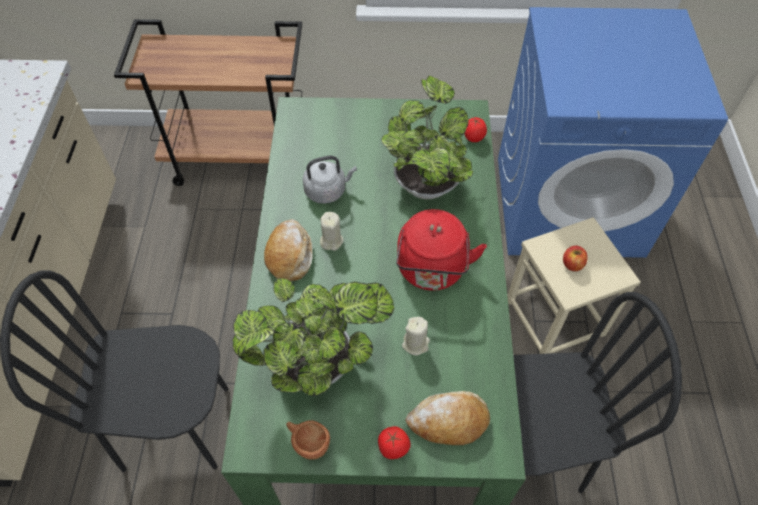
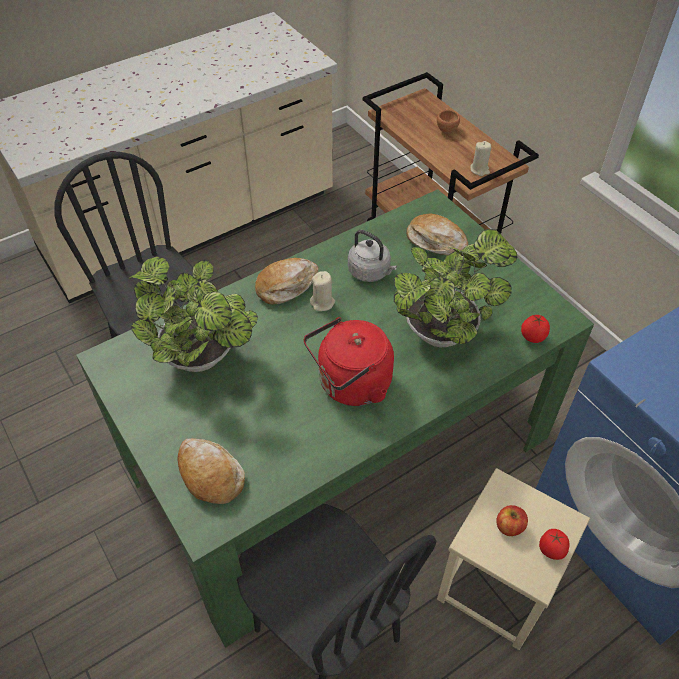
camera: 55 degrees right, 5 degrees down
(307, 442) = (130, 391): brown cup -> brown cup (446, 127)
(333, 132) = (436, 241): none -> bread
(393, 448) = (160, 448): tomato -> tomato (551, 550)
(416, 344) = (268, 412): beige candle -> beige candle (479, 170)

